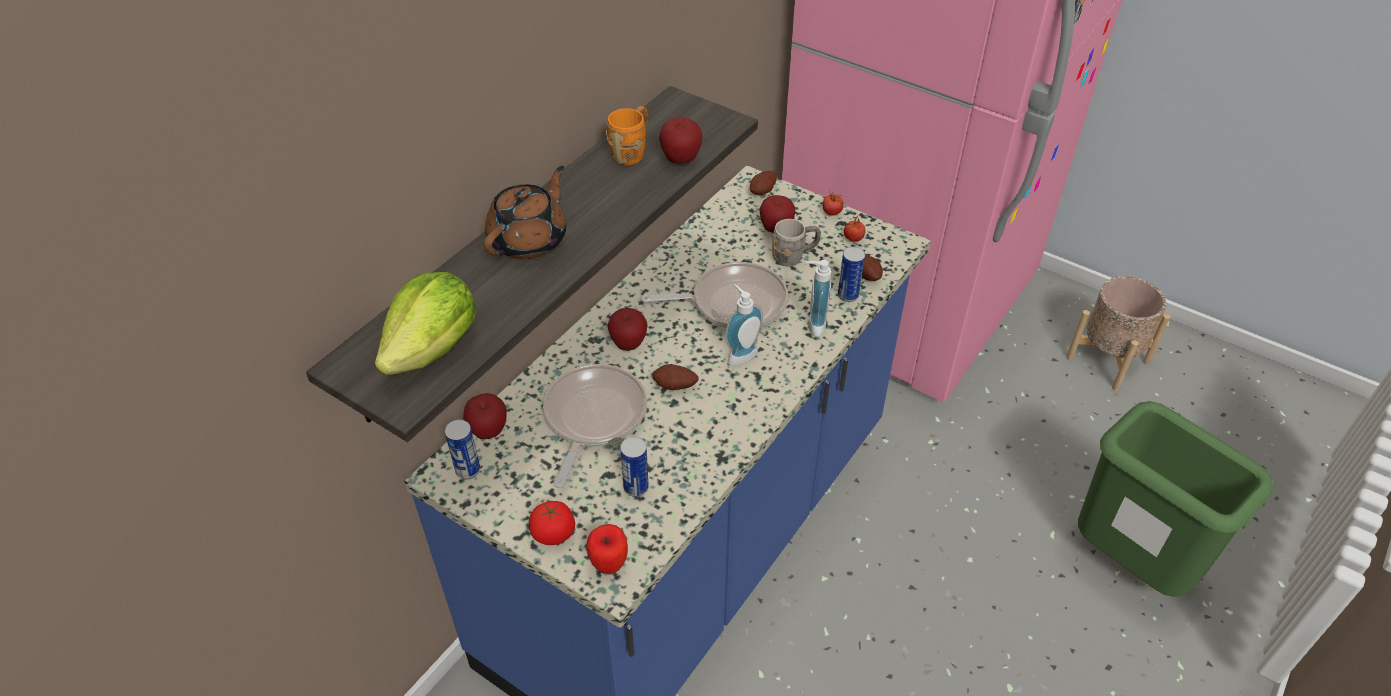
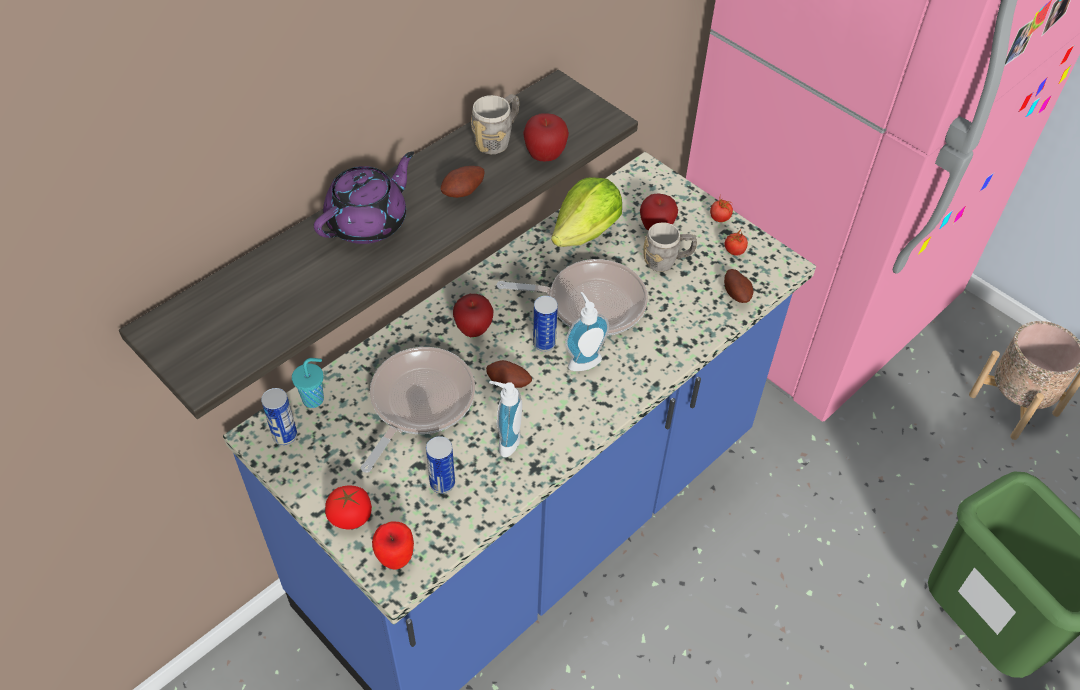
camera: 10 degrees right, 5 degrees up
(434, 349) = (245, 326): lettuce -> lettuce (586, 232)
(488, 431) = (314, 399): apple -> turquoise cup
(529, 239) = (369, 222): brown teapot -> purple teapot
(631, 152) = (497, 139): orange mug -> grey mug
(763, 191) = (654, 184): potato -> potato (464, 192)
(812, 324) = (666, 340): soap dispenser -> soap dispenser (505, 440)
(848, 295) = (711, 313): can -> can (544, 343)

